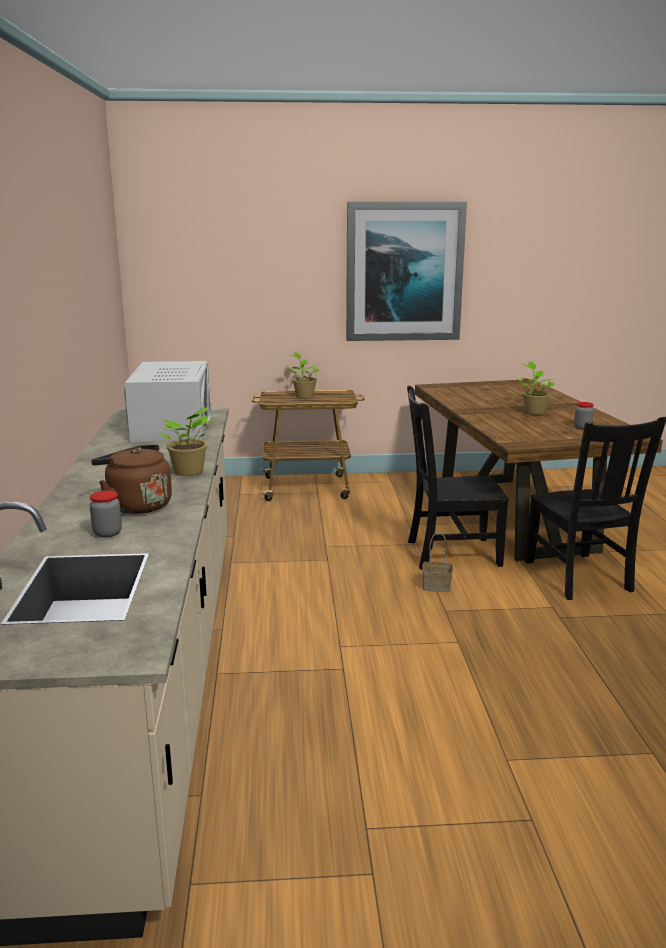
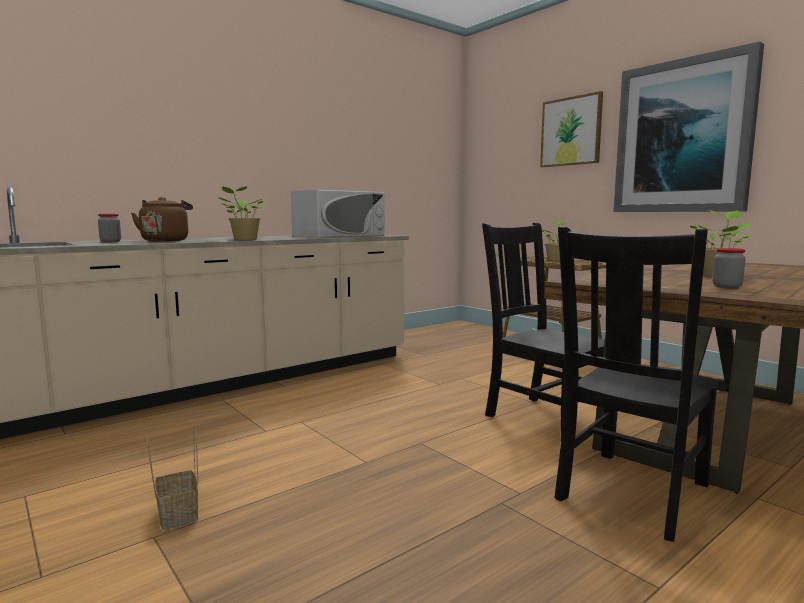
camera: 55 degrees right, 10 degrees down
(286, 253) = (571, 131): none -> picture
(435, 586) = (462, 428): basket -> basket (177, 514)

